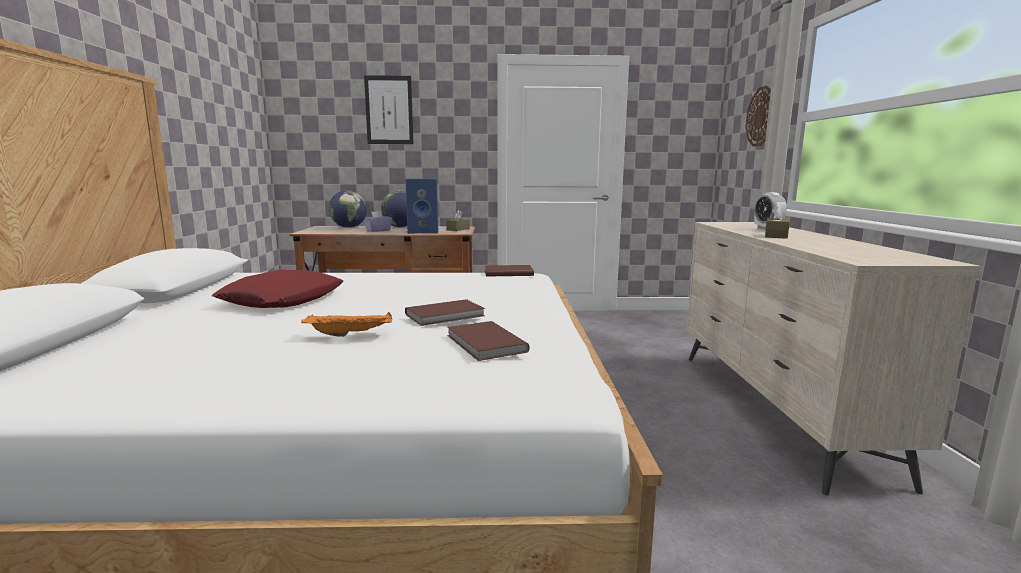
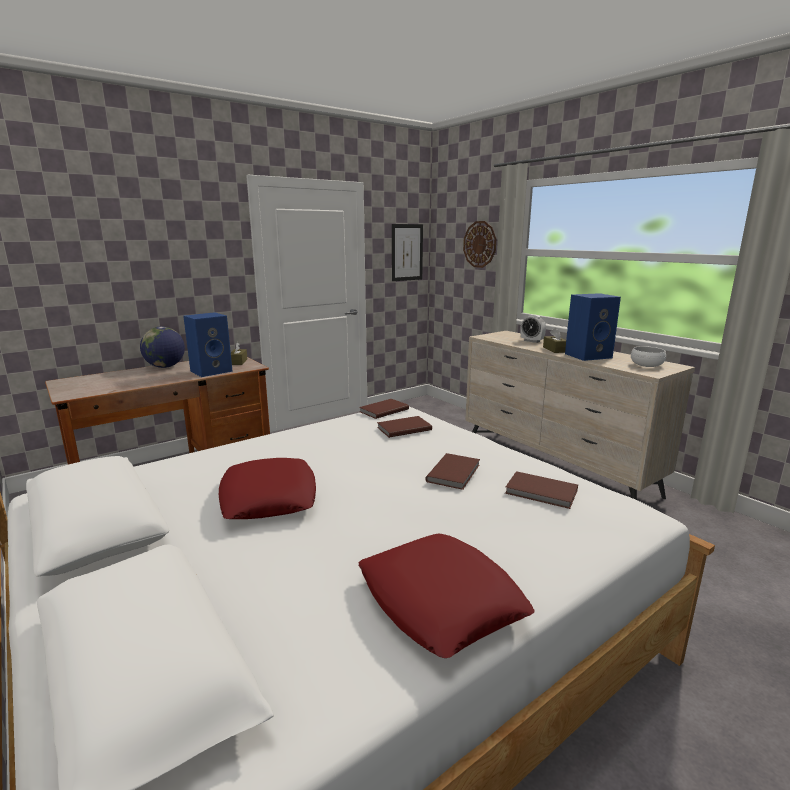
camera: 35 degrees left, 5 degrees up
(213, 379) = (440, 600): none -> red pillow
(349, 227) = (103, 377): globe -> none
(351, 334) = (437, 516): orange tray -> none
(378, 230) = (155, 377): purple tissue box -> none
(389, 110) = (130, 234): picture -> picture (407, 252)
(490, 285) = (403, 428): none -> brown book
(810, 242) = (588, 355): none -> blue speaker
(884, 256) = (646, 365): none -> white bowl

